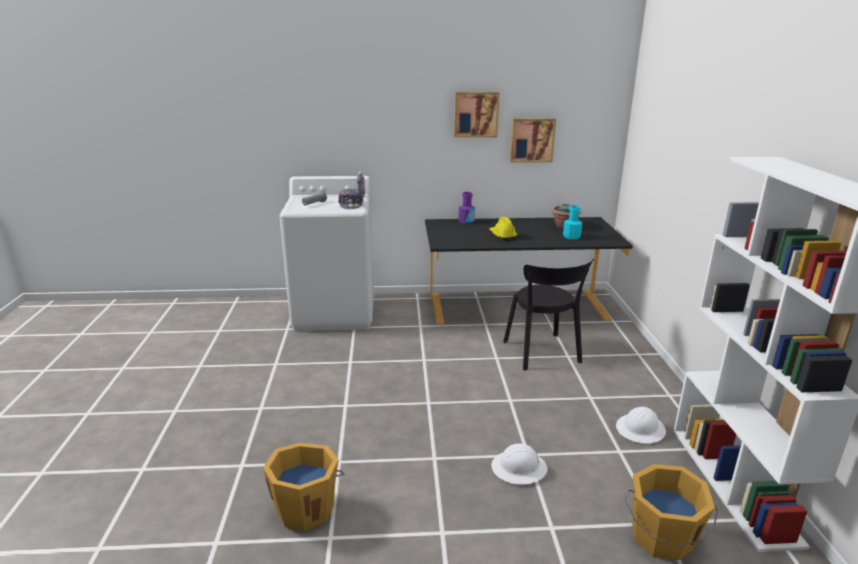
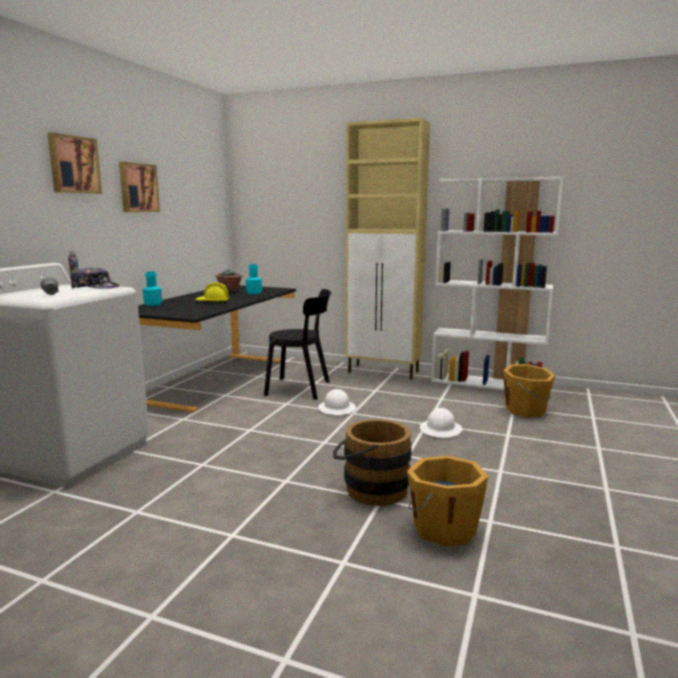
camera: 65 degrees left, 10 degrees down
(354, 451) = (370, 489): none -> brown bucket
(466, 221) = (153, 304): purple bottle -> turquoise bottle
(532, 140) = (179, 215): picture -> picture (73, 165)
(640, 430) = (423, 388): white hard hat -> white hard hat (337, 409)
(662, 388) = (384, 372): none -> beige cabinet

